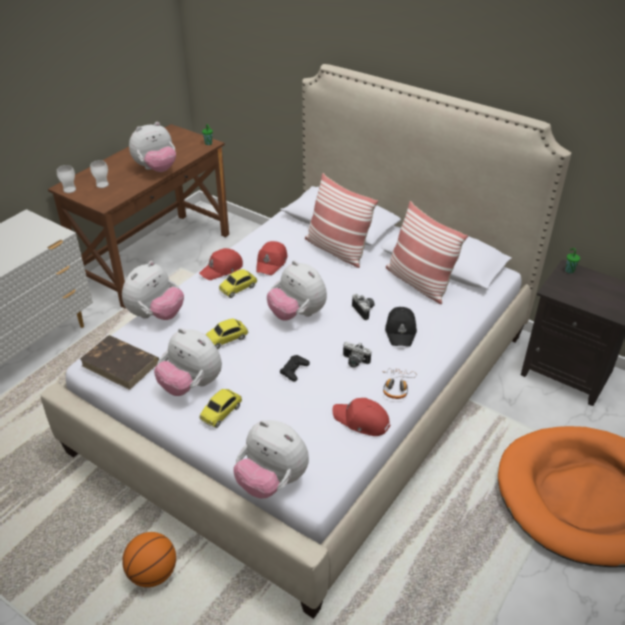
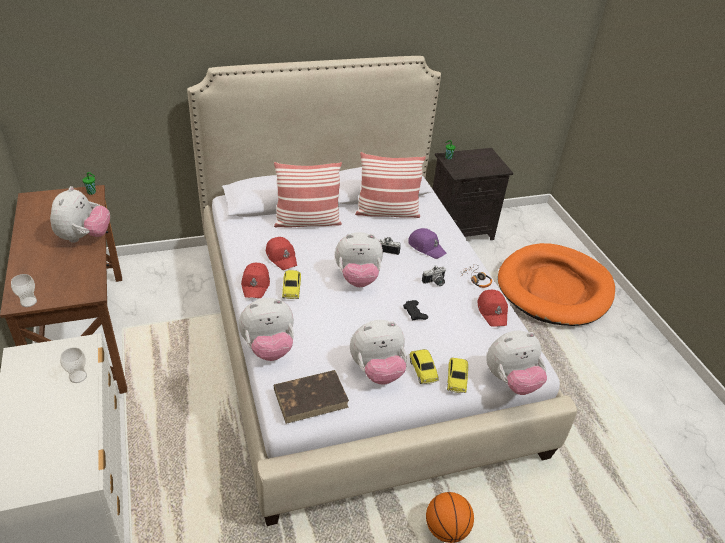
camera: 55 degrees left, 0 degrees up
(102, 185) = (55, 278): cup -> cup (78, 376)
(156, 315) = (268, 348): plush toy -> plush toy turned 90 degrees clockwise
(227, 338) = (347, 325): toy car -> toy car (456, 379)
(361, 421) = (492, 311): red cap -> red cap turned 75 degrees counterclockwise
(401, 331) = (426, 247): black cap -> purple cap

